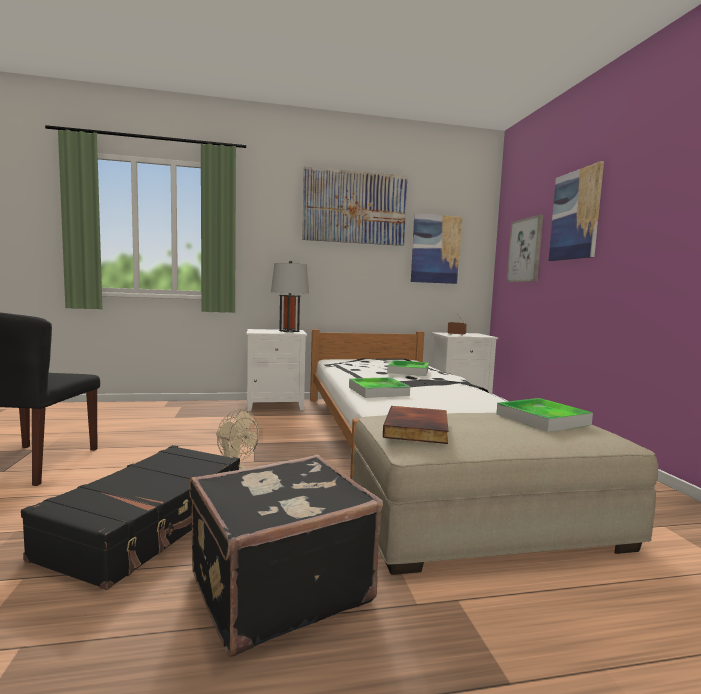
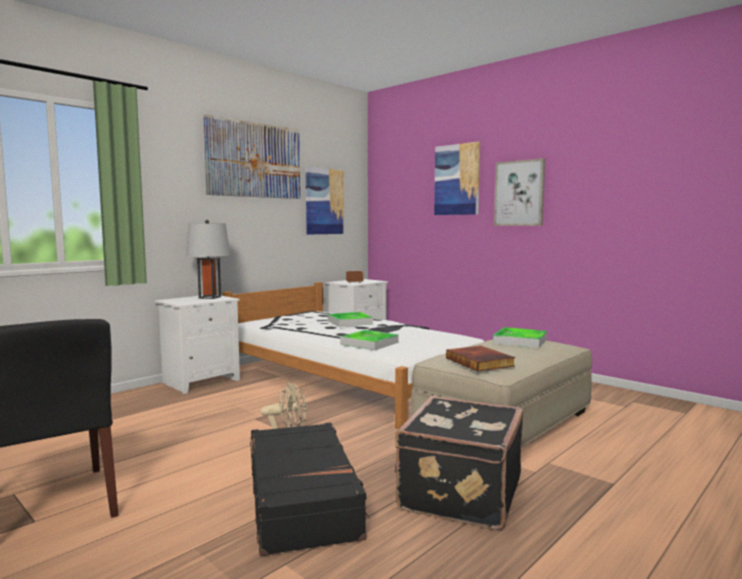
camera: 35 degrees left, 0 degrees up
(525, 250) = (405, 204): picture -> picture (519, 193)

